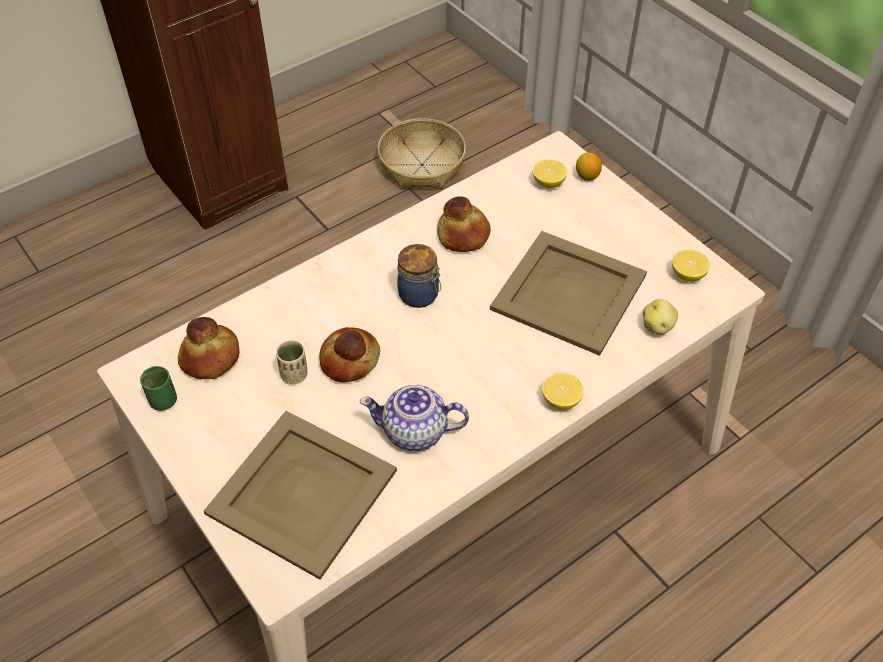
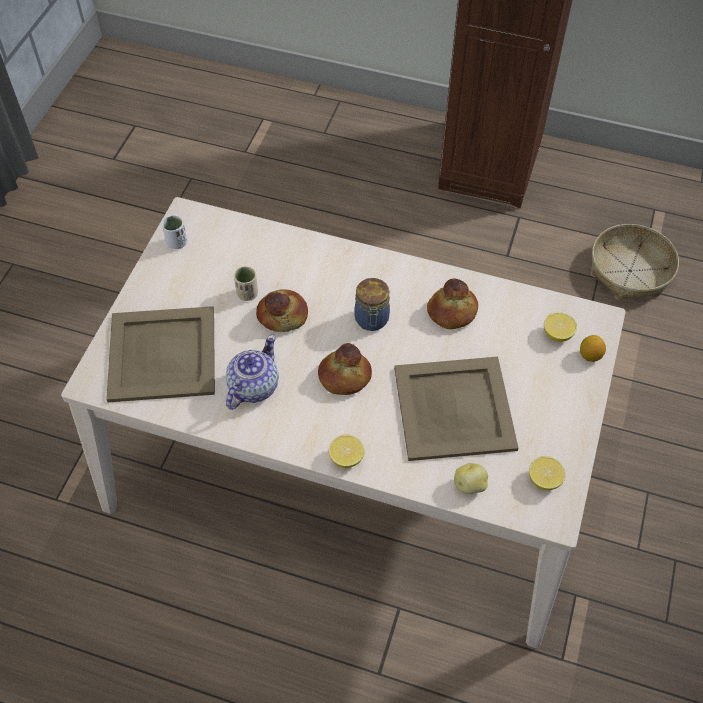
camera: 55 degrees right, 5 degrees up
(163, 401) = (177, 243): green cup -> white cup
(211, 358) = (226, 244): bread -> bread (344, 377)
(416, 432) = (252, 387): teapot -> teapot turned 60 degrees clockwise

